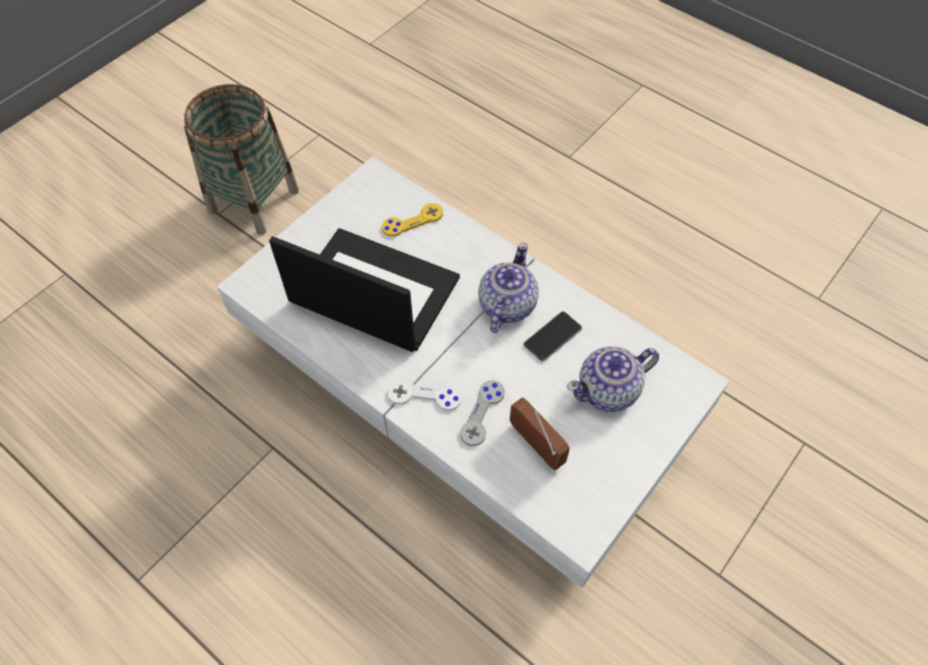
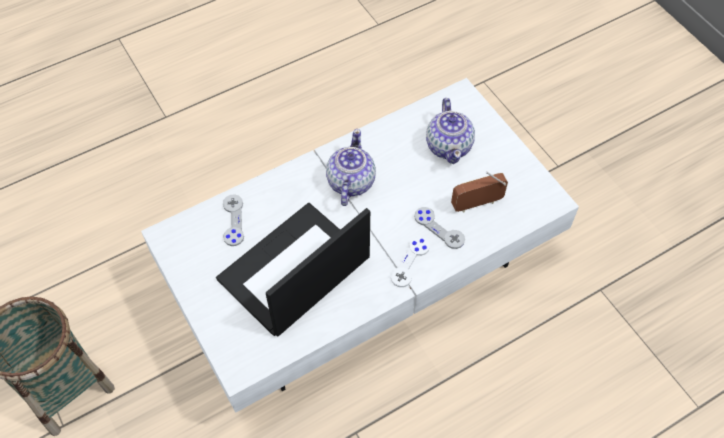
camera: 70 degrees left, 0 degrees up
(412, 221) = (233, 221): yellow game controller -> grey game controller
(506, 305) = (350, 182): teapot -> teapot turned 60 degrees clockwise
(552, 337) = (391, 163): phone -> none

